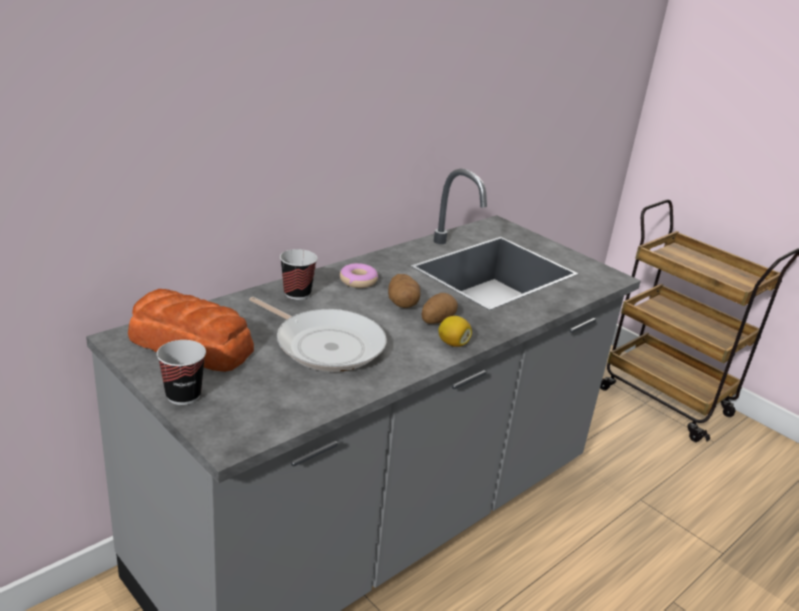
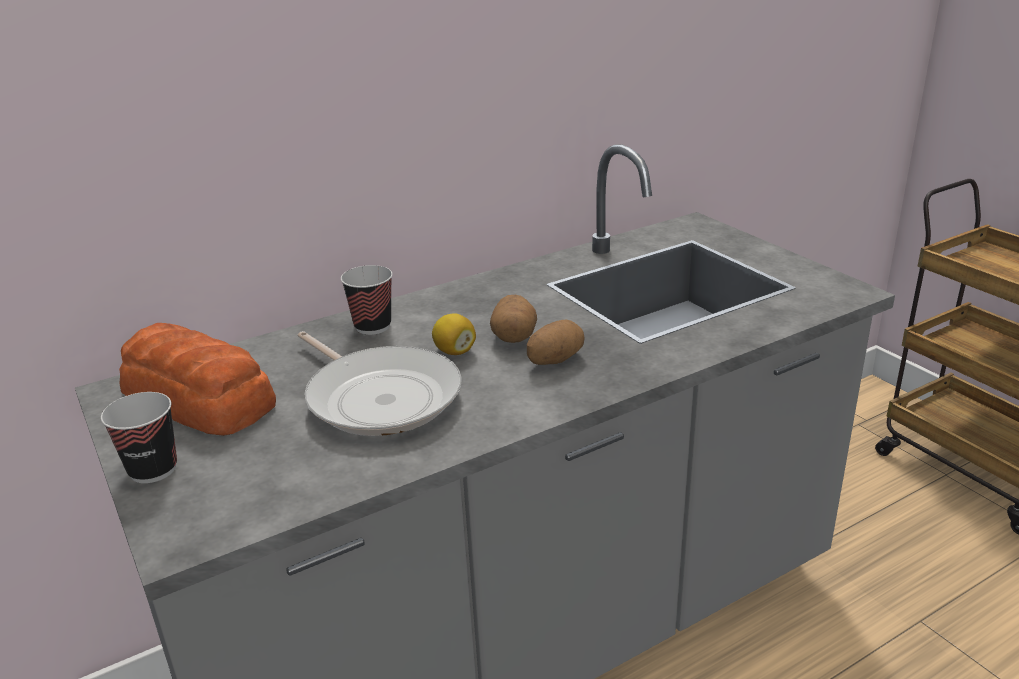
camera: 15 degrees right, 0 degrees up
(358, 281) = (464, 307): donut -> none
(453, 343) = (566, 393): lemon -> lemon (454, 351)

